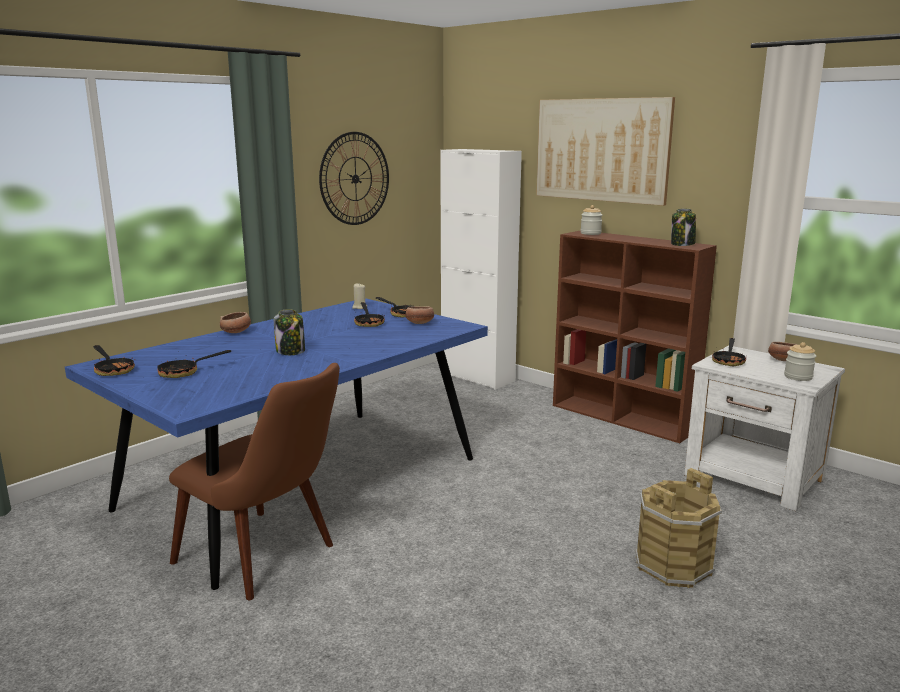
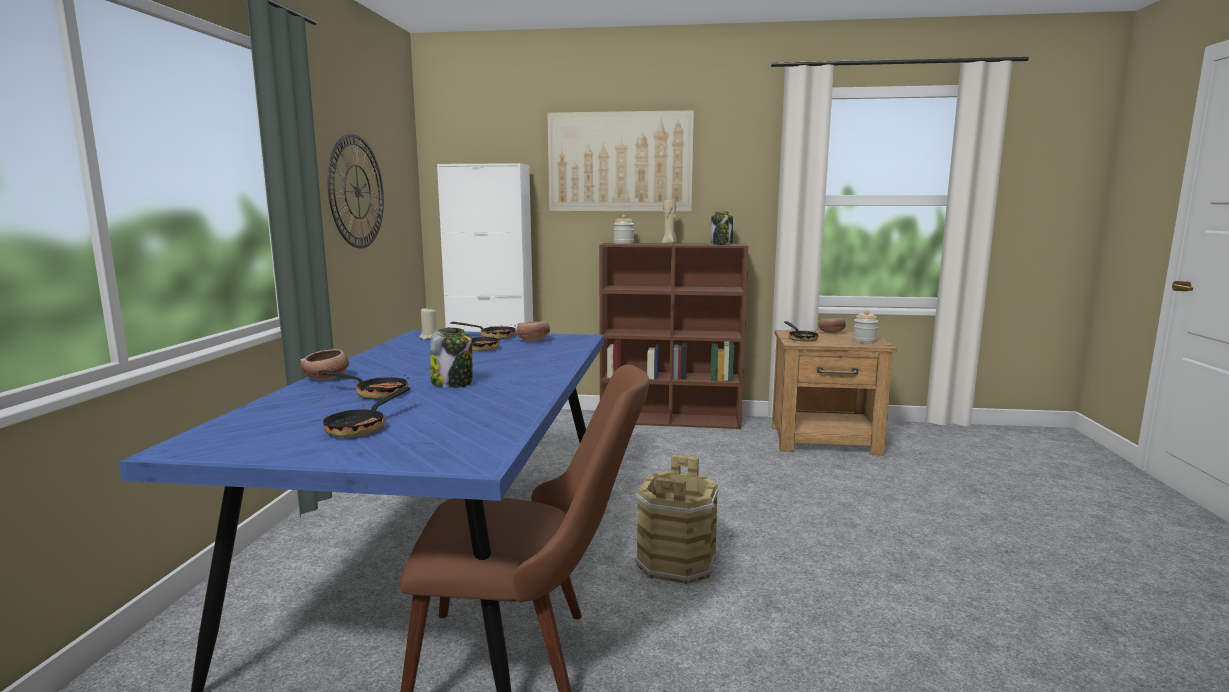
camera: 35 degrees left, 5 degrees down
(113, 370) = (231, 447): frying pan -> frying pan (375, 393)
(631, 238) = (669, 243): none -> beige candle
(674, 566) = (879, 520): brown bucket -> brown bucket (677, 563)
(755, 478) = (826, 440): white nightstand -> brown nightstand

